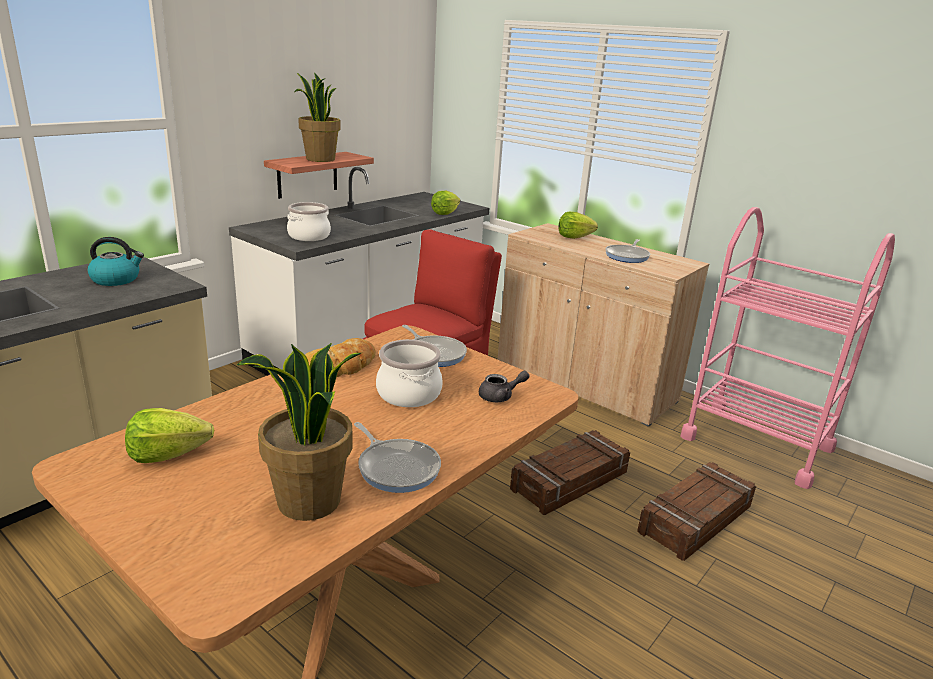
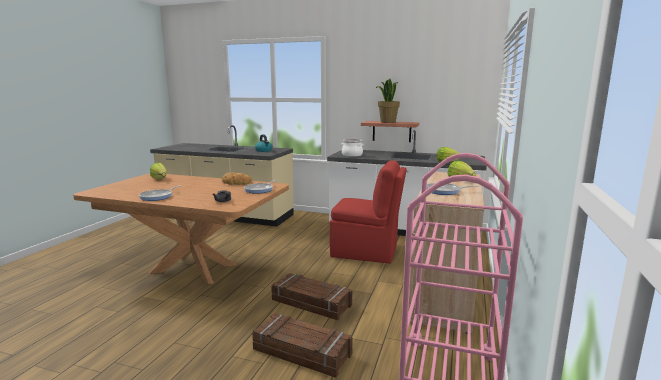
camera: 70 degrees right, 10 degrees down
(309, 502) = (134, 192): potted plant -> none
(408, 394) = (216, 191): cooking pot -> none

